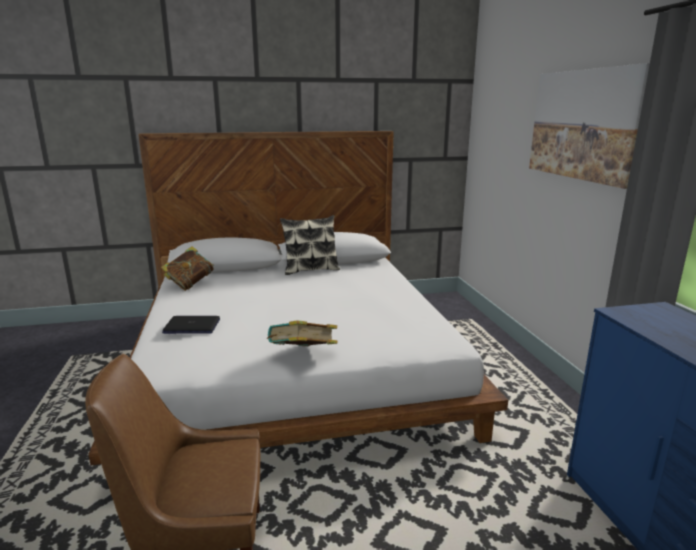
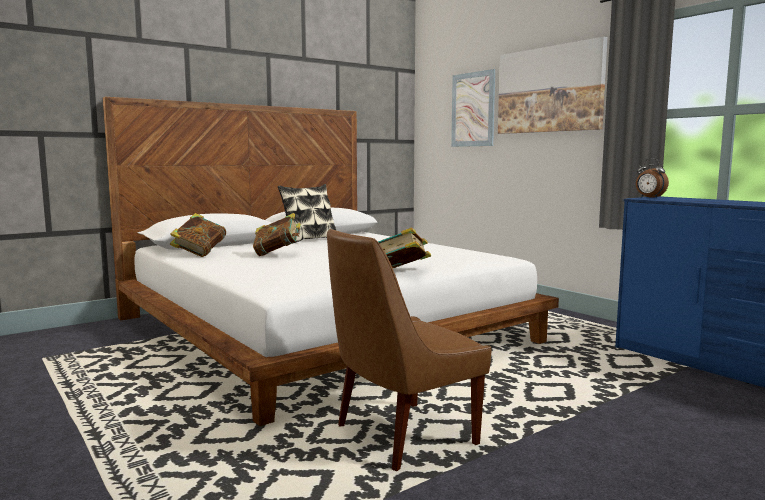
camera: 25 degrees left, 10 degrees down
(191, 326) = (266, 267): laptop -> none
(243, 297) = (277, 254): none -> book
(514, 134) = (473, 109): none -> picture
(636, 311) = (649, 197): none -> alarm clock

